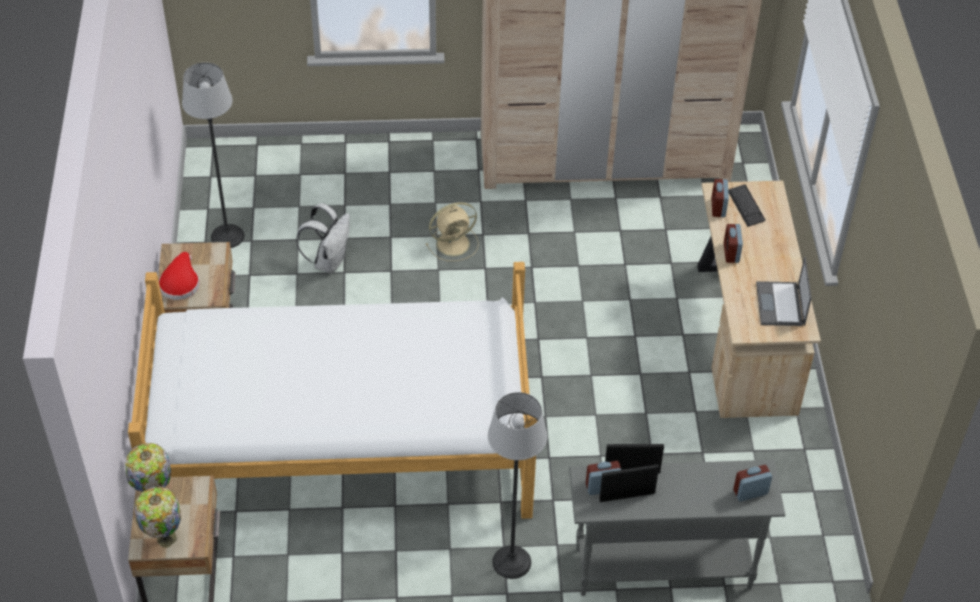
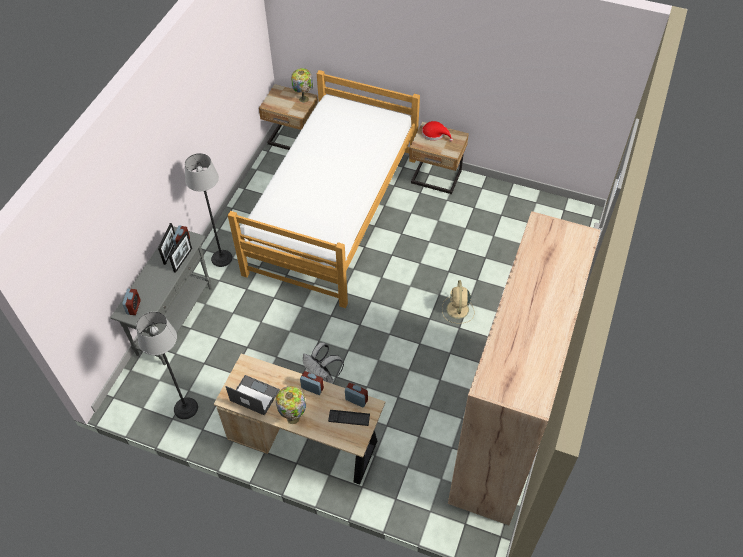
camera: 115 degrees right, 5 degrees up
(164, 538) = (278, 96): table lamp -> table lamp (293, 417)
(227, 236) = (509, 205): floor lamp -> floor lamp (185, 408)
(329, 261) = (469, 245): white backpack -> white backpack (323, 378)

